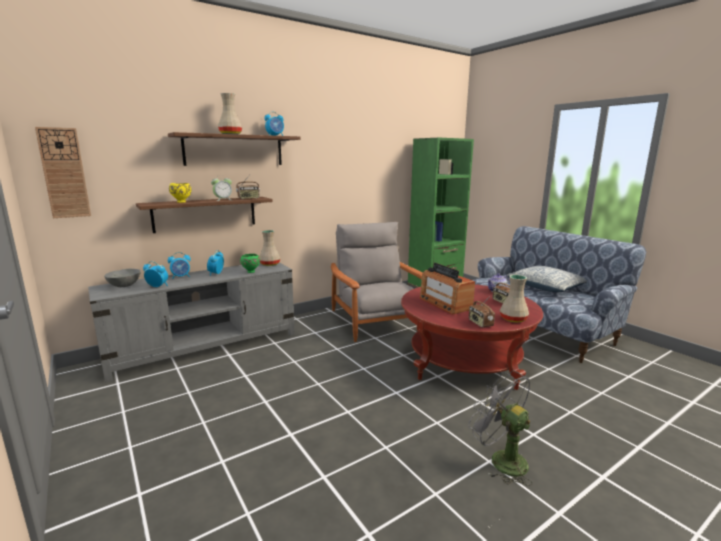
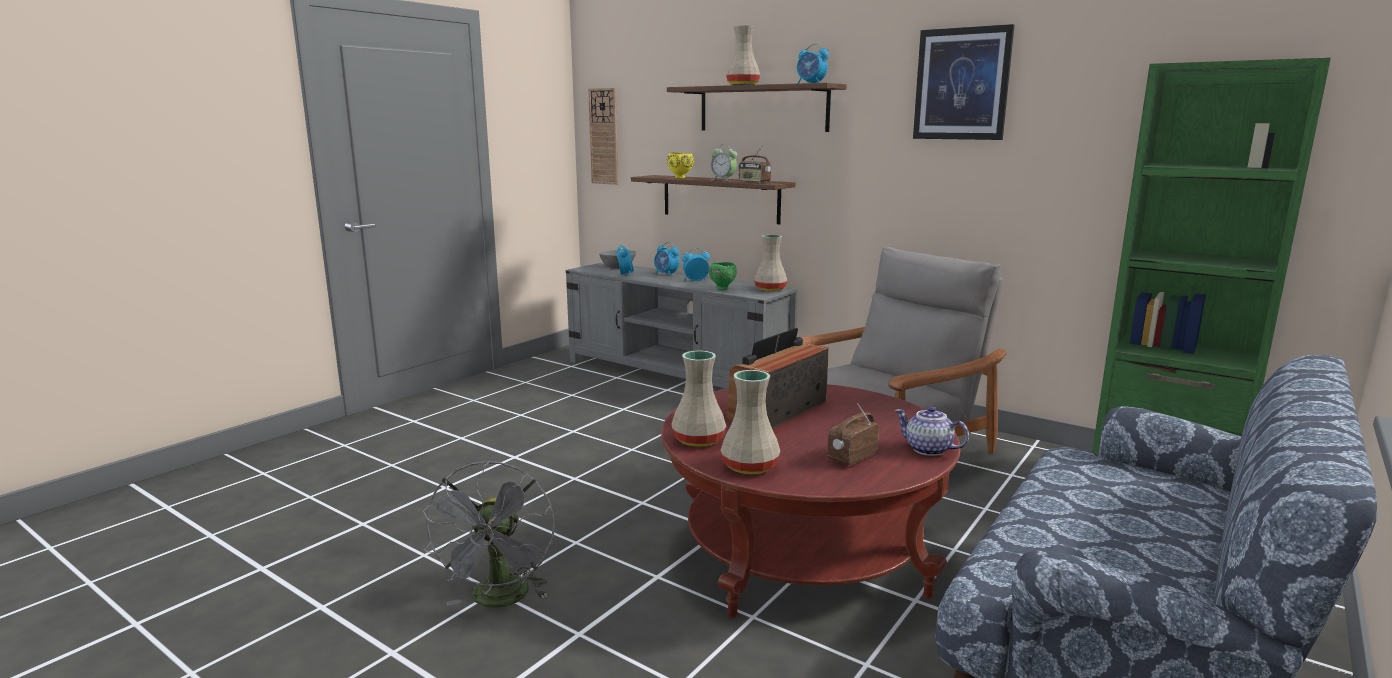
camera: 70 degrees right, 0 degrees up
(345, 140) = (962, 84): none -> picture
(480, 323) = (699, 440): radio -> beige vase
(500, 460) = (500, 601): grey fan -> grey fan turned 150 degrees clockwise
(547, 287) = (1144, 534): pillow -> none

